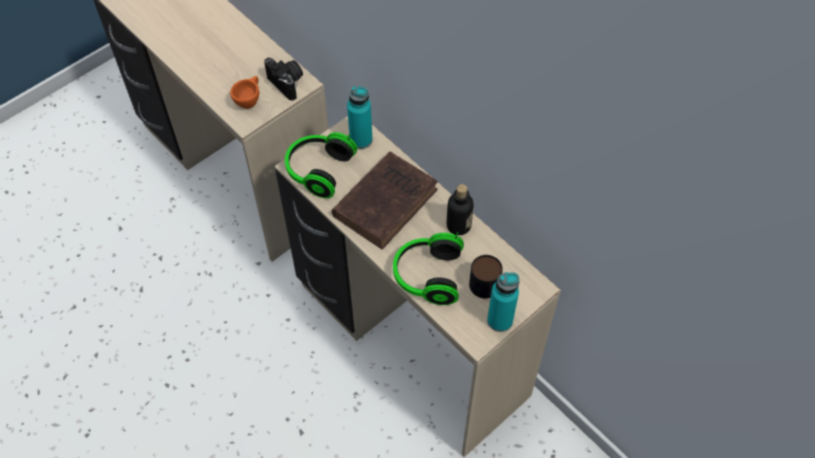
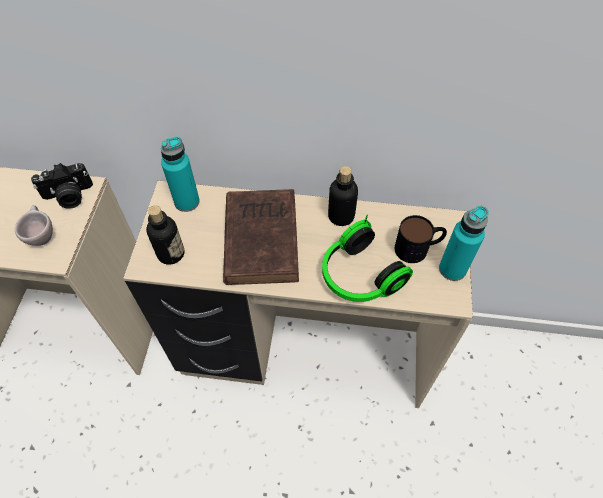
camera: 40 degrees left, 0 degrees up
(249, 101) = (42, 235): orange cup -> beige cup
(288, 83) = (69, 196): camera -> camera turned 150 degrees clockwise
(317, 170) = (171, 253): headphones -> bottle

